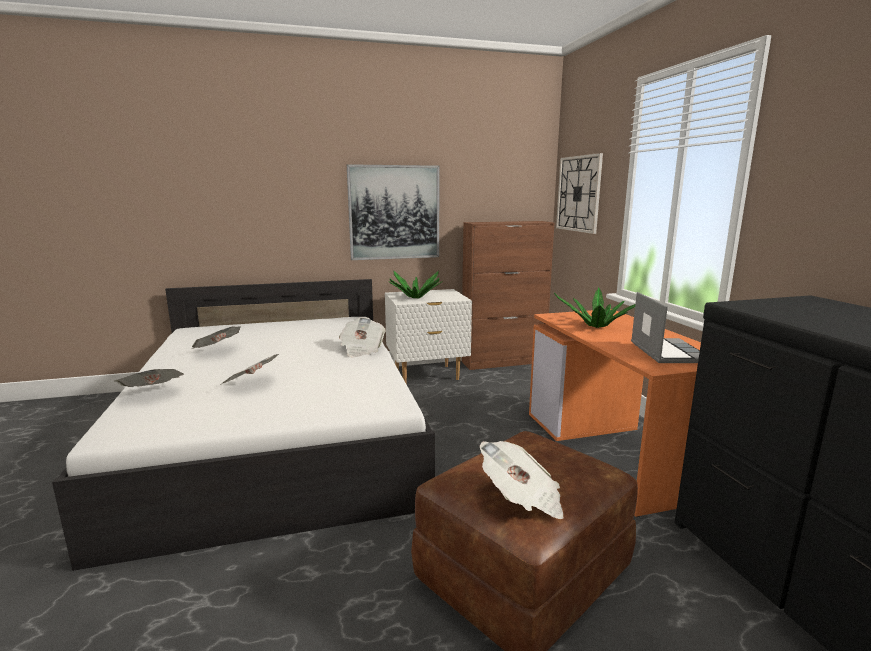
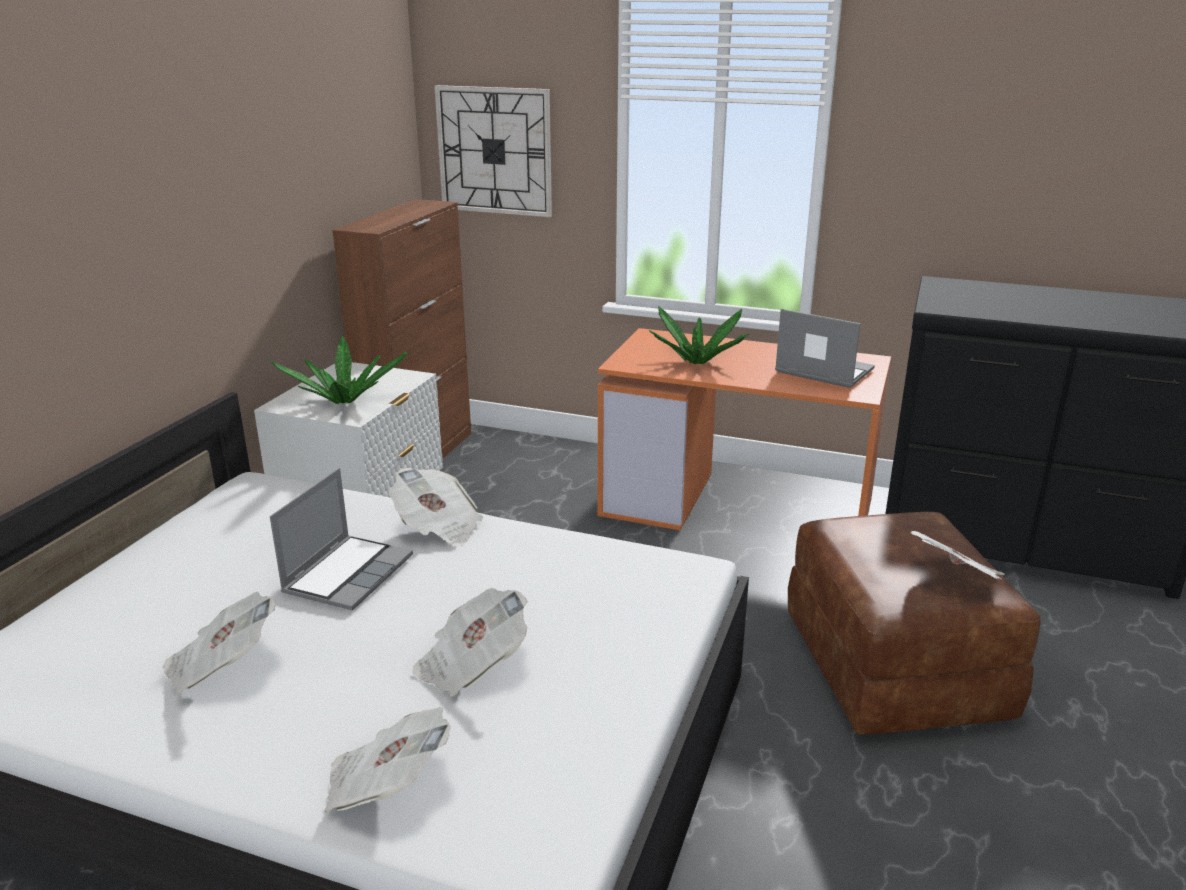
camera: 55 degrees left, 10 degrees up
(303, 347) = (348, 573): none -> laptop
(394, 212) = (236, 240): picture -> none

